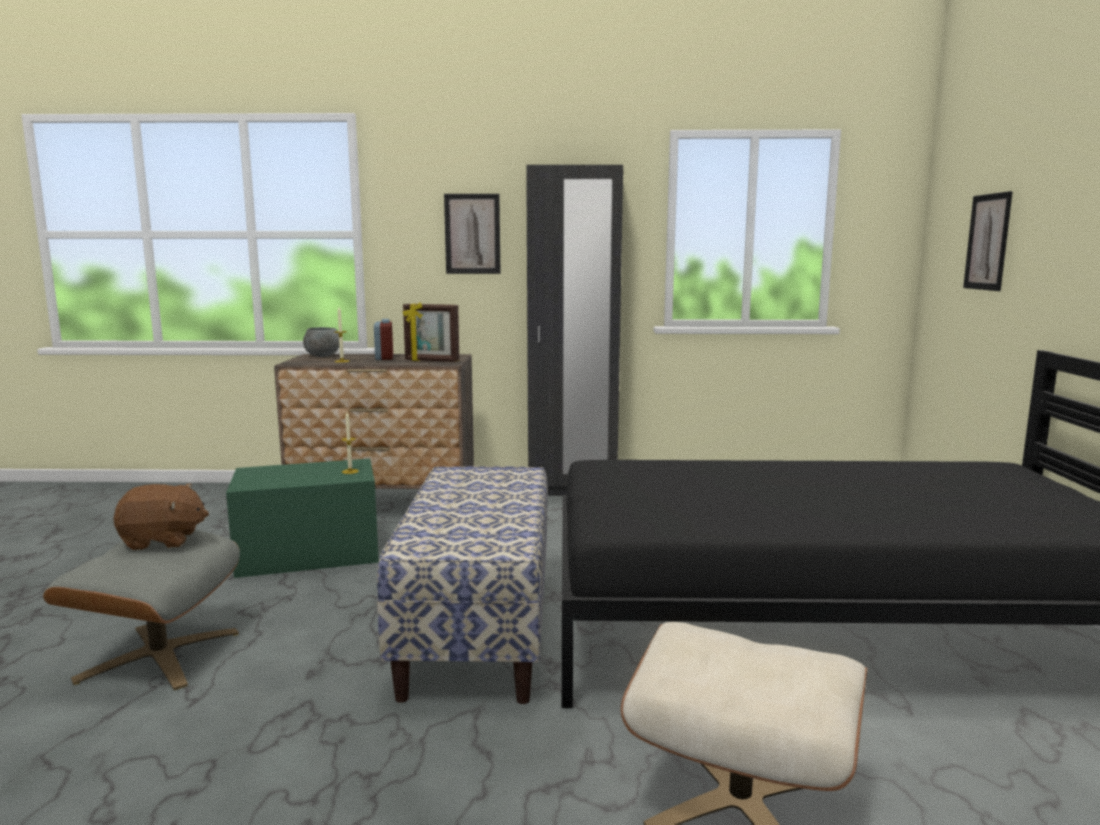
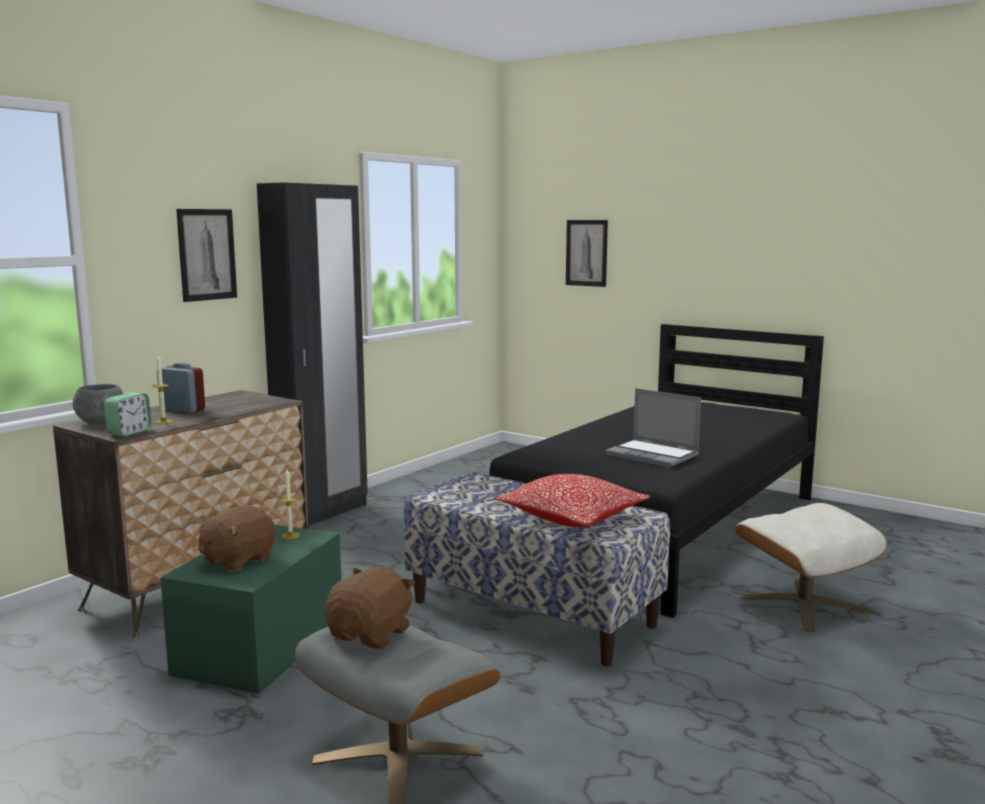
camera: 55 degrees left, 0 degrees up
(284, 473) = (237, 560): none -> brown plush toy
(302, 362) = (129, 432): none -> alarm clock
(431, 361) = (251, 402): picture frame -> none
(457, 525) = (572, 517): none -> pillow
(714, 505) = (653, 455): none -> laptop

